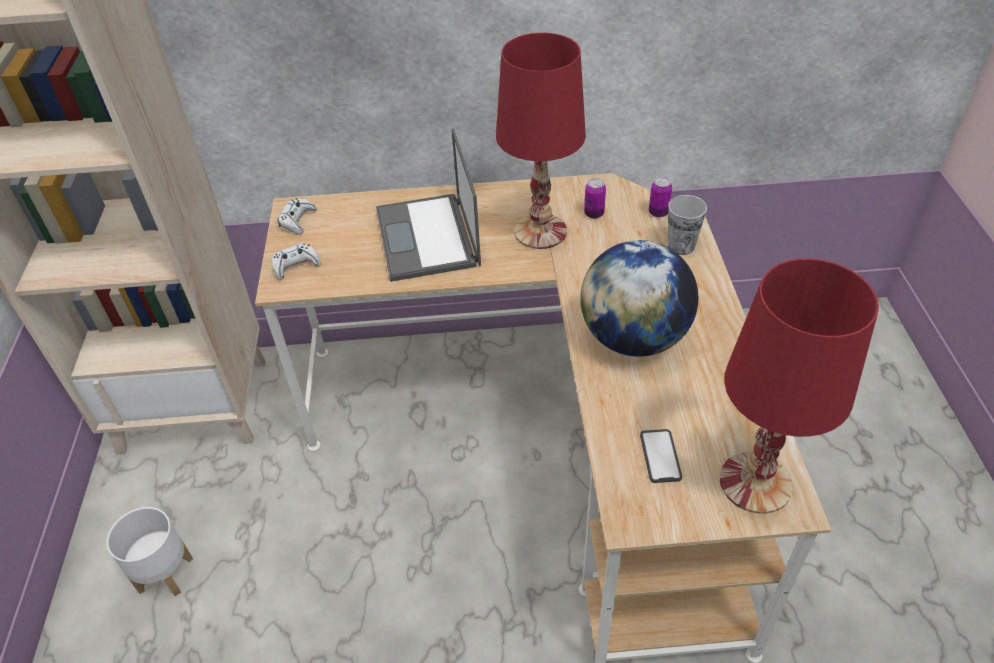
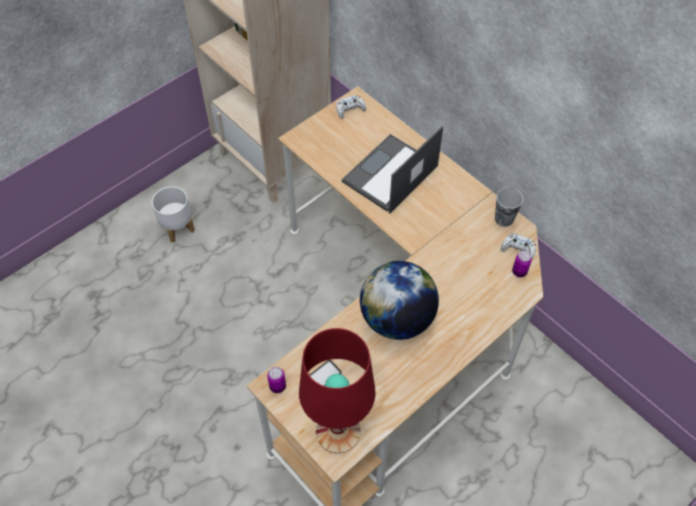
camera: 50 degrees right, 10 degrees up
(296, 265) = (317, 134): white game controller -> white game controller (518, 249)
(541, 232) = (444, 223): red table lamp -> none
(594, 214) = (486, 239): can -> can (277, 386)
(681, 246) = (498, 301): cup -> cup (504, 219)

